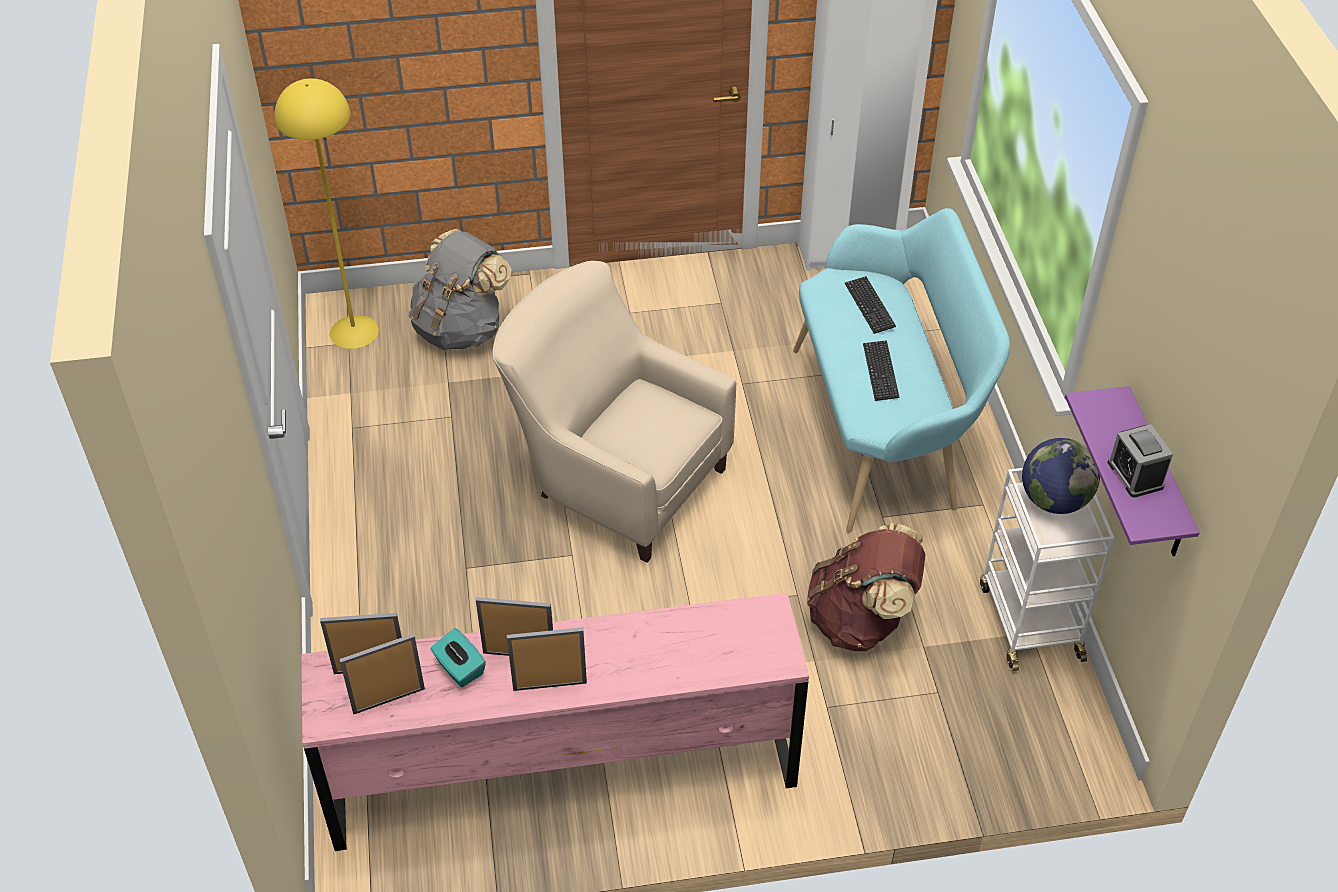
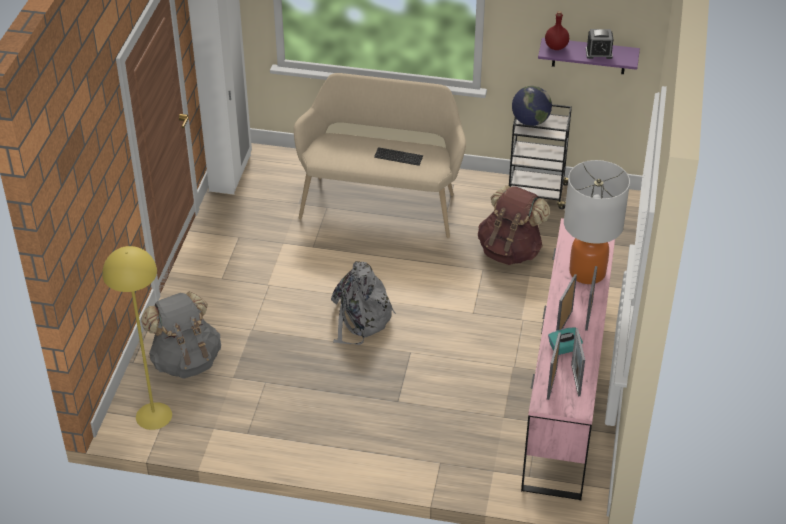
camera: 70 degrees left, 5 degrees down
(615, 479) = (360, 319): beige armchair -> grey backpack
(660, 660) = (587, 272): none -> table lamp
(869, 306) = (345, 146): keyboard -> none
(884, 429) = (381, 202): turquoise bench -> beige bench
(1029, 620) = (536, 193): white cart -> black cart
(1111, 410) = (555, 47): none -> red bottle

